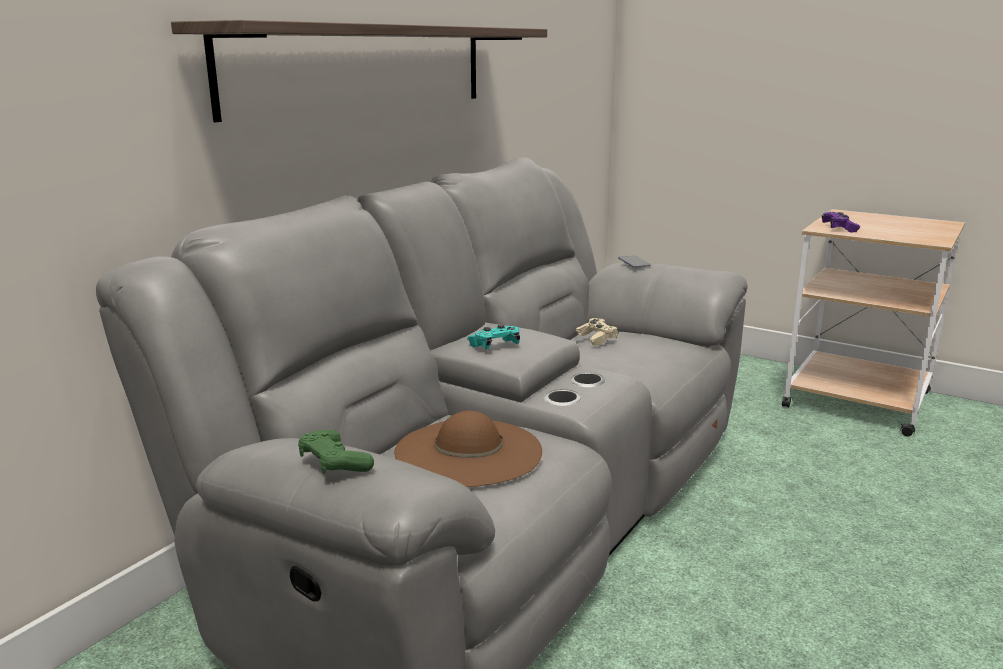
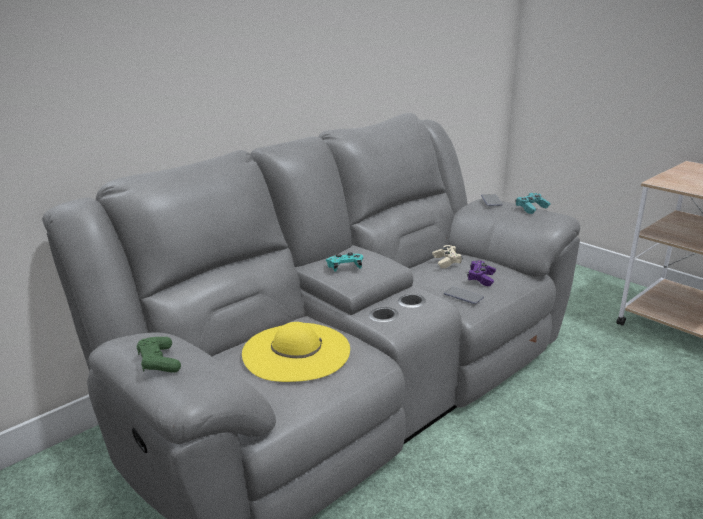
camera: 15 degrees right, 5 degrees up
(365, 67) = (268, 50): shelf -> none
(468, 452) = (296, 351): brown hat -> yellow hat
(640, 372) = (463, 296): none -> phone
(686, 267) = (531, 208): none -> turquoise game controller
(839, 229) = (676, 183): purple game controller -> purple game controller (481, 279)

